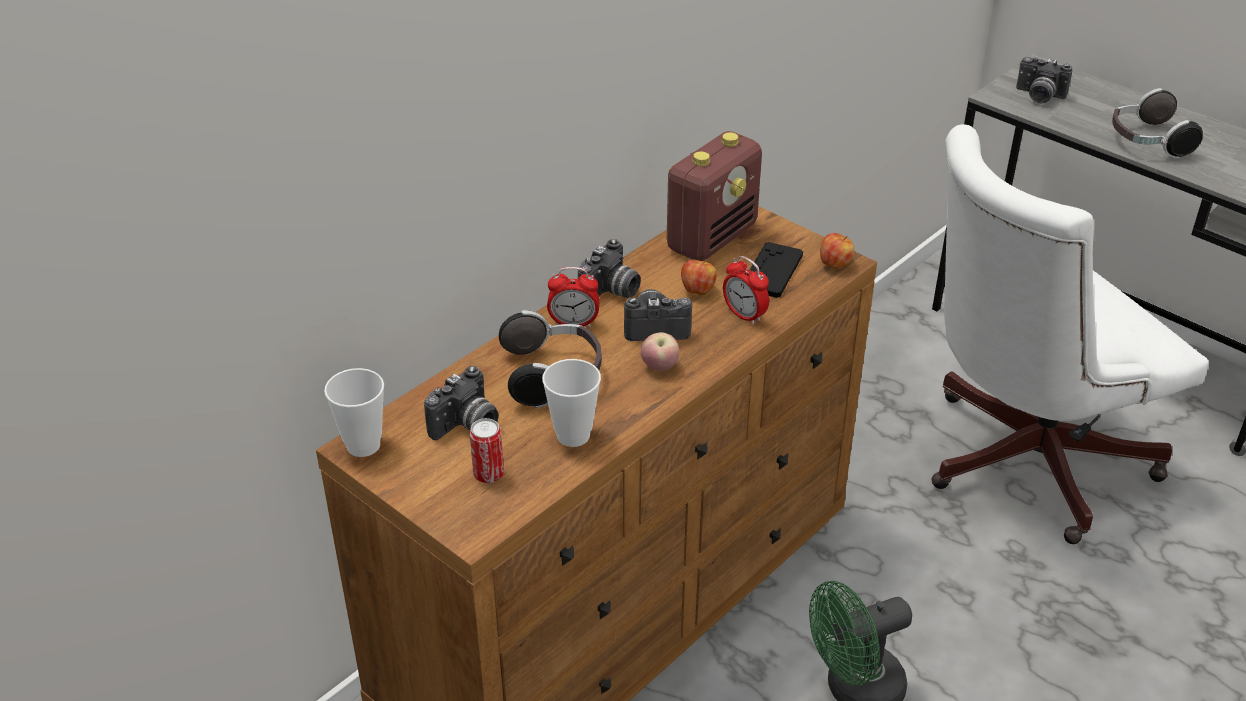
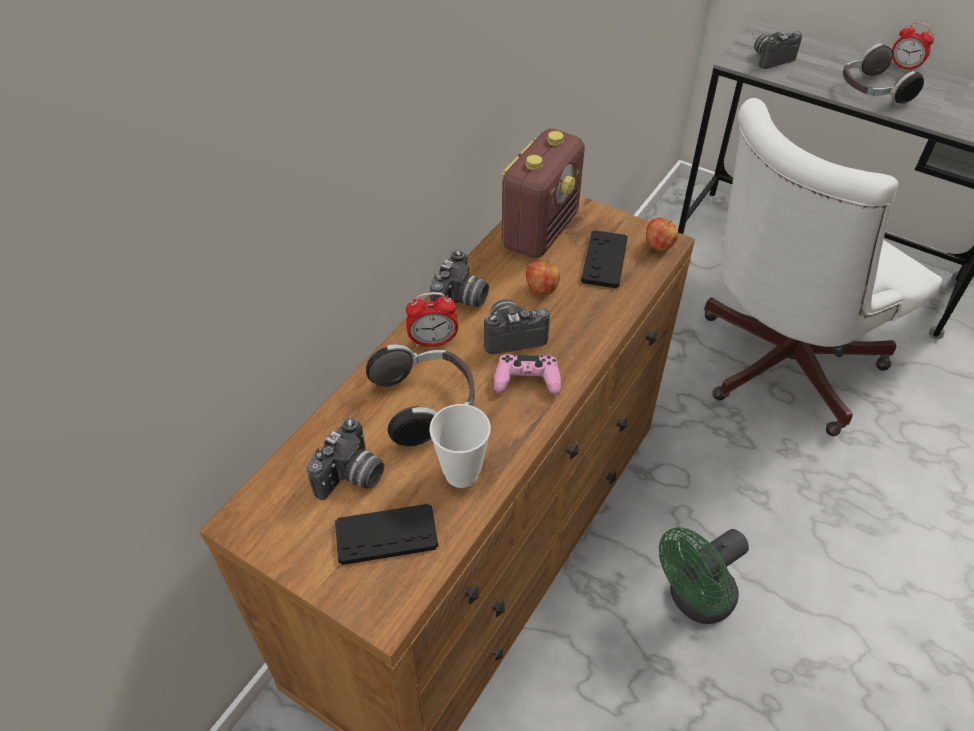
camera: 10 degrees left, 10 degrees up
(363, 445) = (249, 518): cup -> none
(488, 474) = (386, 535): can -> black game controller
(659, 367) = (527, 380): apple -> pink game controller
(744, 315) = (592, 311): alarm clock -> alarm clock (904, 67)
(1038, 96) = (771, 58): camera -> camera turned 135 degrees clockwise

